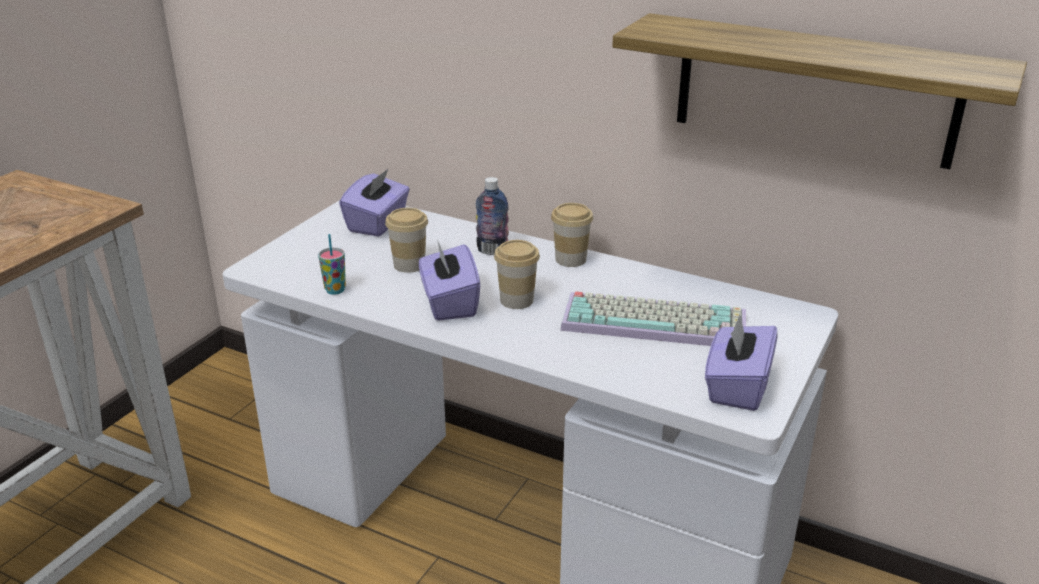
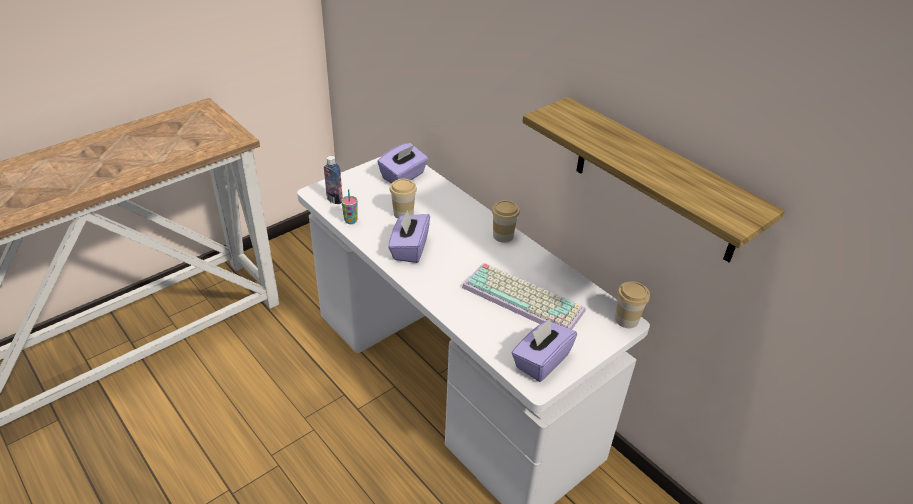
camera: 20 degrees right, 10 degrees up
(492, 251) = (459, 216): bottle -> bottle (334, 200)
(516, 300) = (450, 258): cup -> cup (626, 320)

